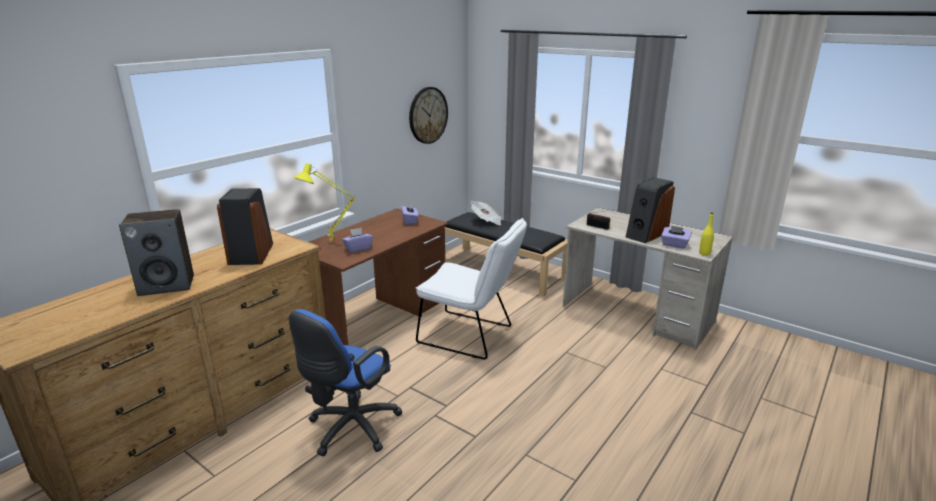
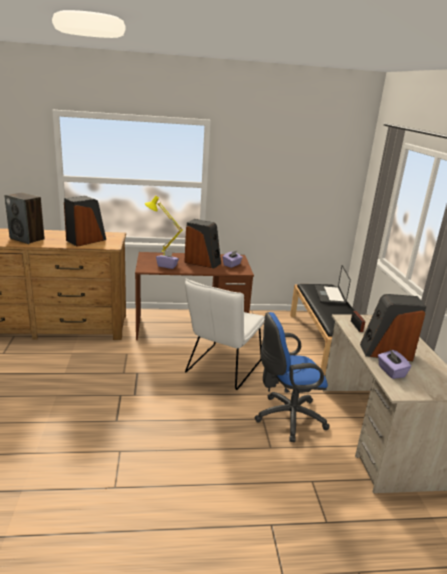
camera: 45 degrees right, 0 degrees up
(350, 429) = (75, 372): blue office chair -> blue office chair (286, 418)
(380, 231) = (202, 262): none -> speaker
(428, 115) = (308, 189): wall clock -> none
(471, 336) = (221, 369): white chair -> white chair turned 45 degrees clockwise
(486, 221) = (329, 295): newspaper -> laptop
(704, 253) = (402, 392): yellow bottle -> none

